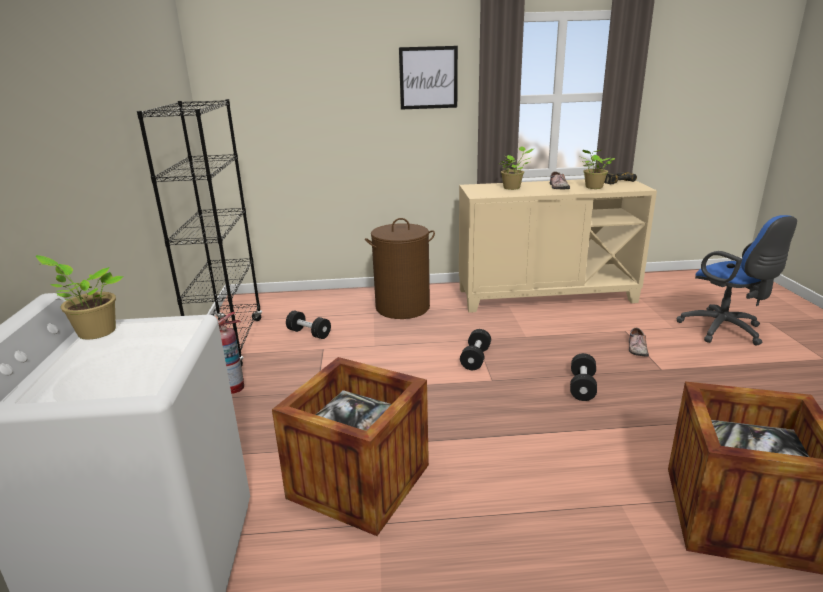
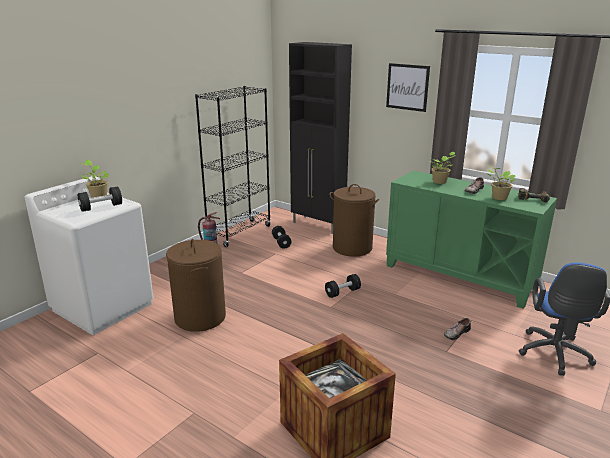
camera: 40 degrees right, 0 degrees up
(322, 297) = (318, 225): none -> black cabinet
(359, 481) = (200, 317): crate -> brown laundry basket
(545, 295) = (459, 276): beige cabinet -> green cabinet
(582, 387) = (374, 334): black dumbbell -> black dumbbell (101, 207)

